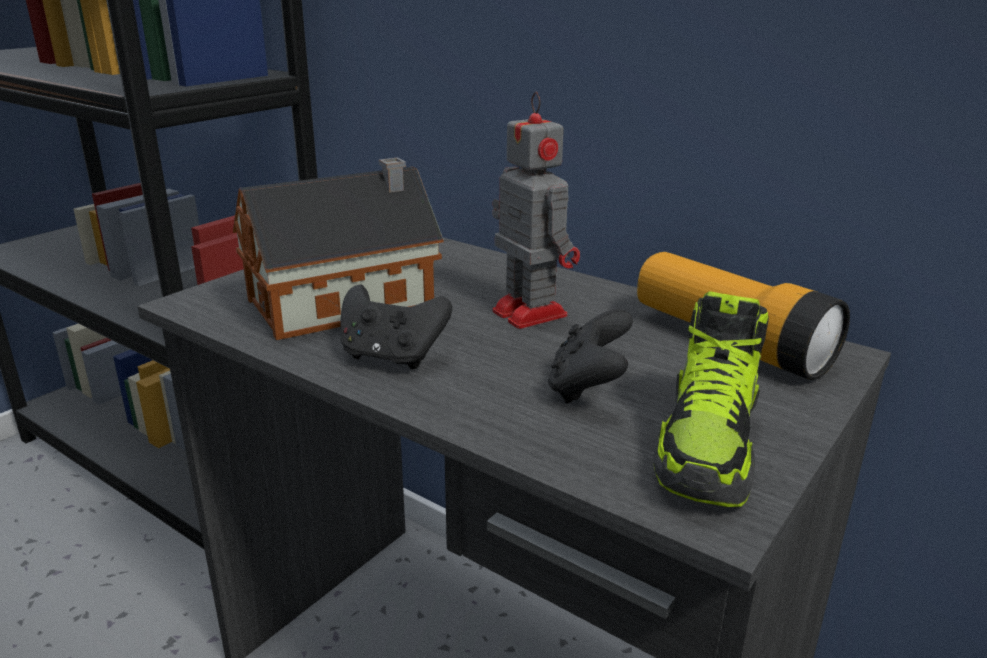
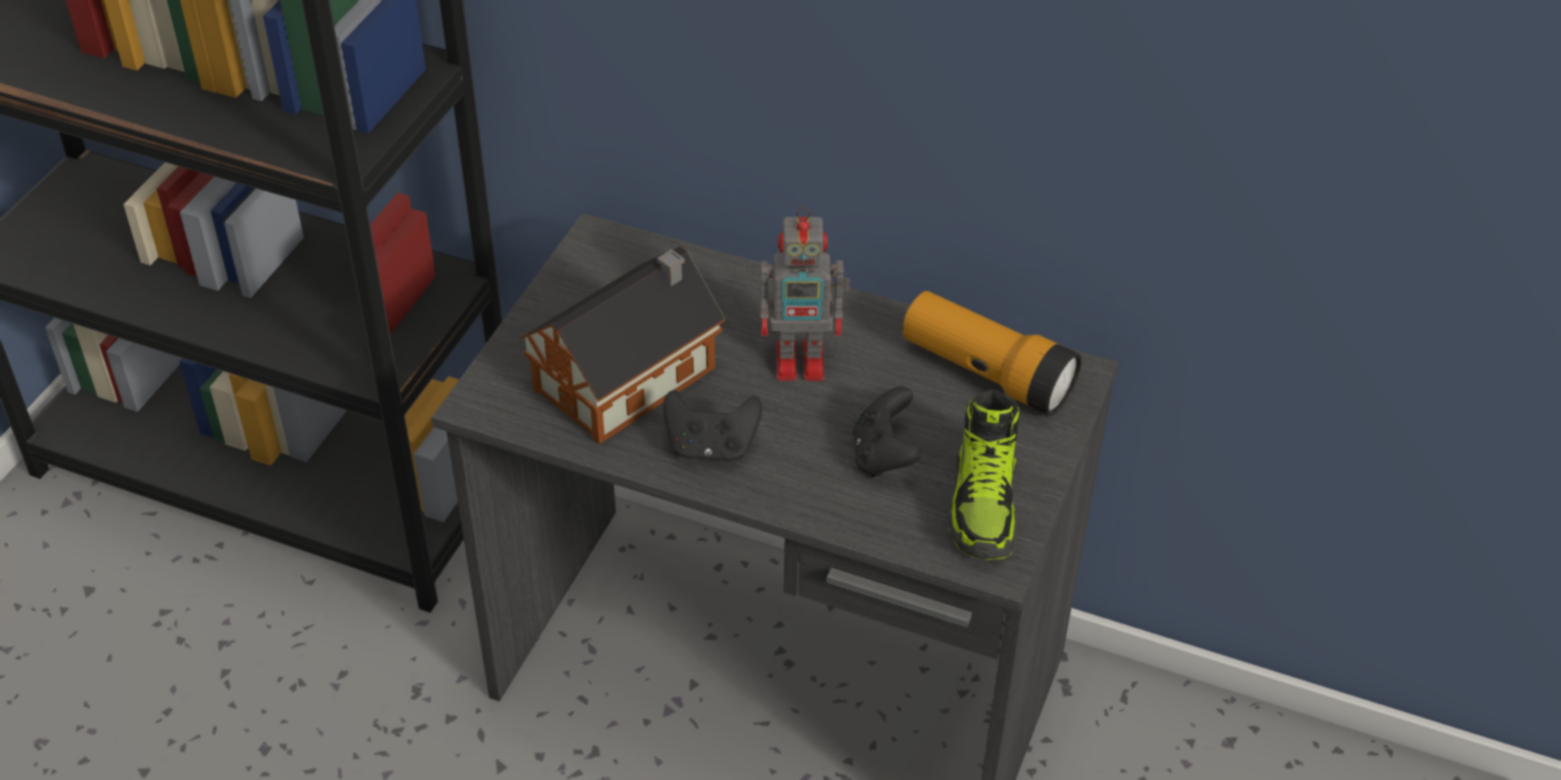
camera: 15 degrees left, 20 degrees up
(527, 312) = (803, 361): toy robot -> toy robot turned 135 degrees clockwise

